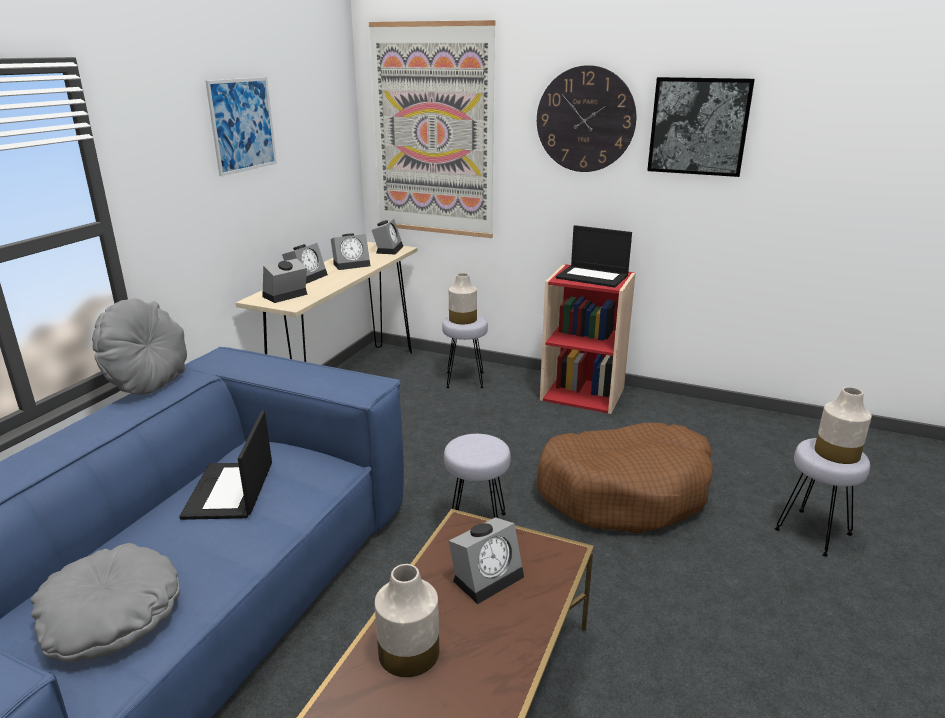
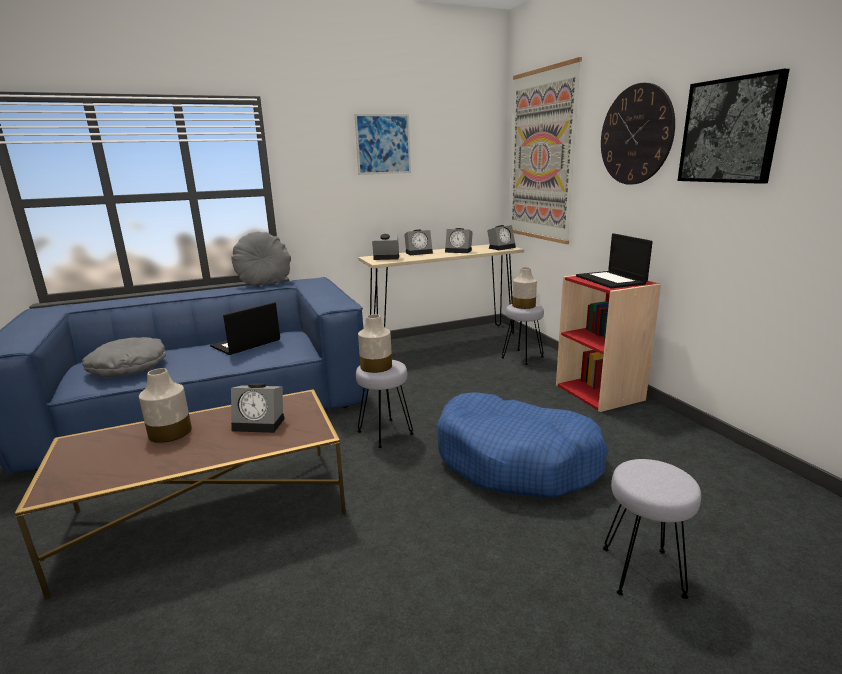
camera: 45 degrees right, 5 degrees down
(624, 491) = (516, 460): brown dog bed -> blue dog bed
(836, 452) = (658, 479): beige vase -> beige vase (375, 366)

